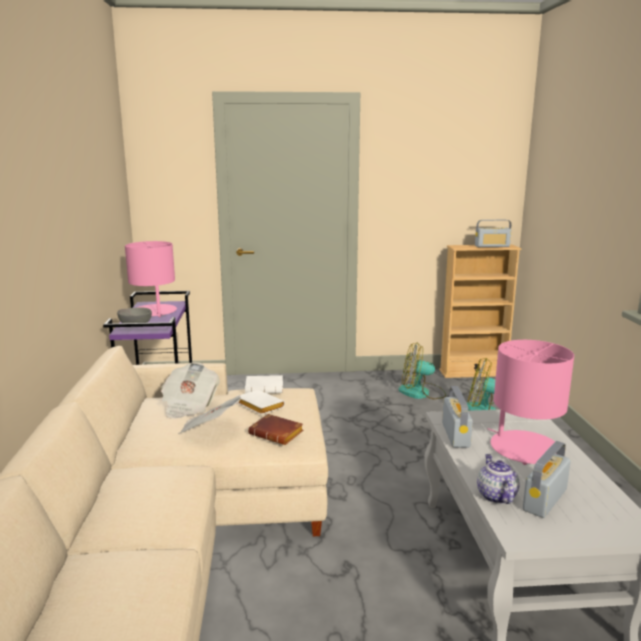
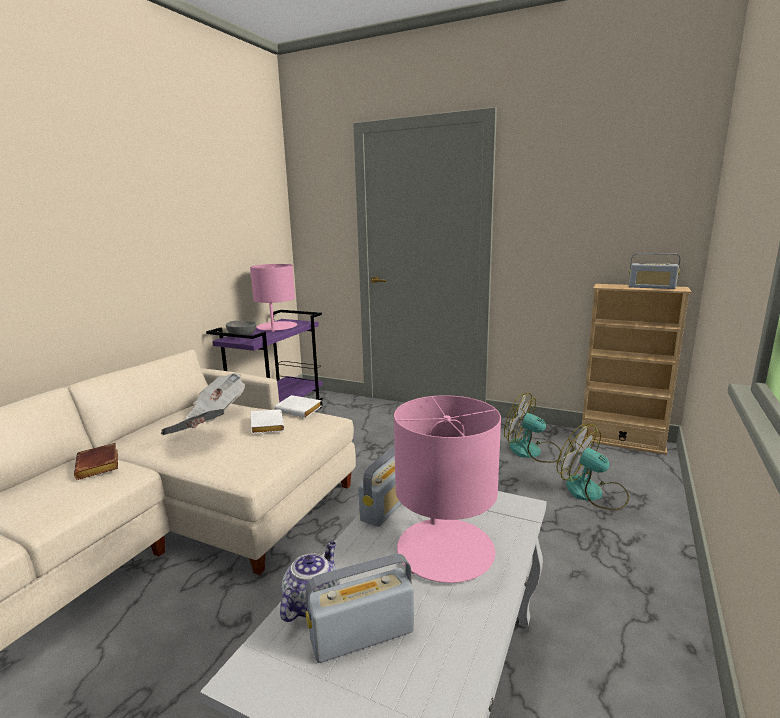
camera: 30 degrees right, 0 degrees up
(278, 433) = (239, 456): brown book -> brown book (100, 466)

